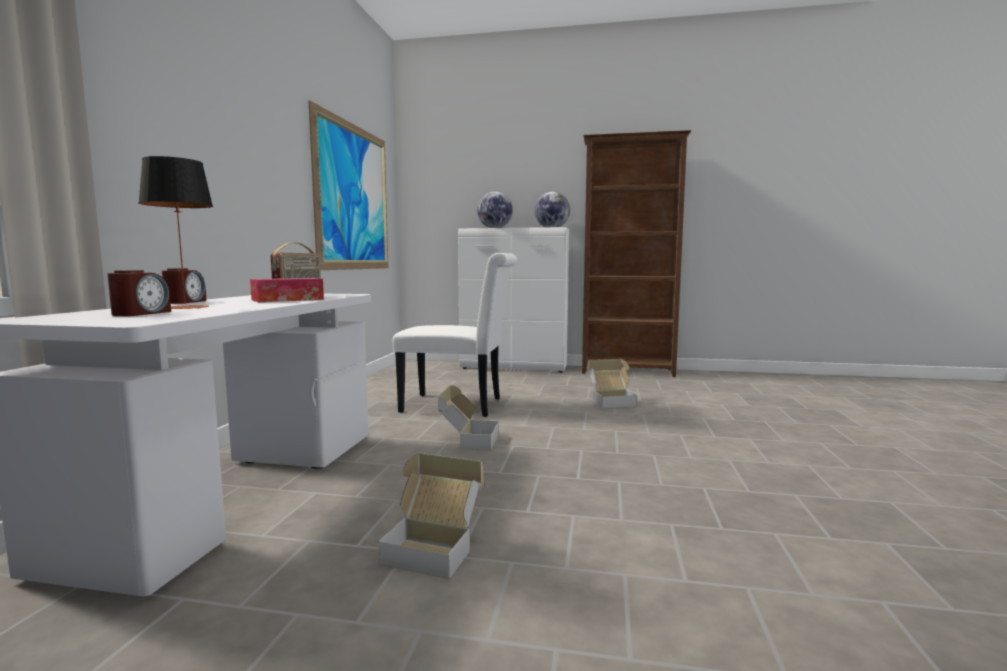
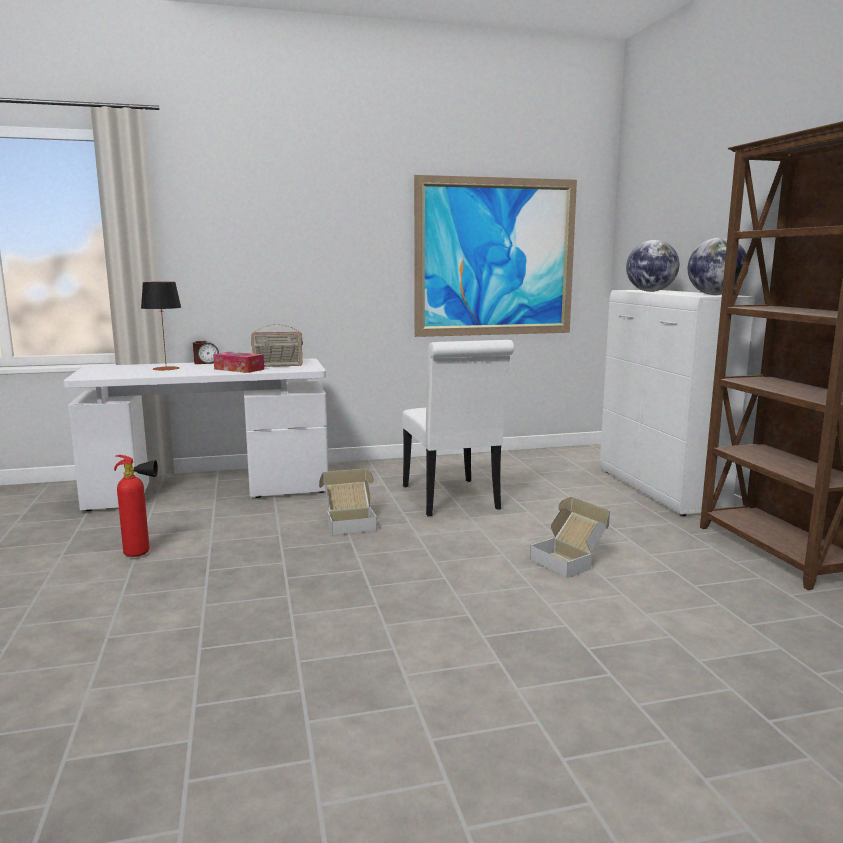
camera: 65 degrees right, 5 degrees up
(141, 313) = (126, 371): alarm clock -> none
(434, 547) = (143, 554): cardboard box -> fire extinguisher

